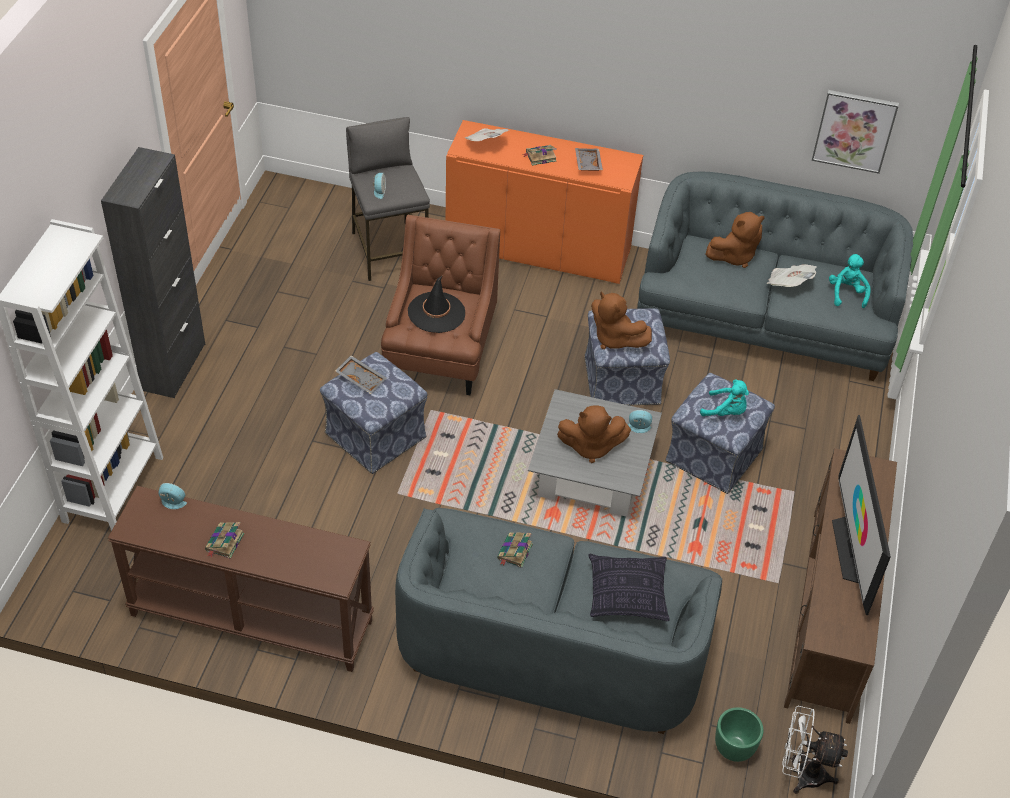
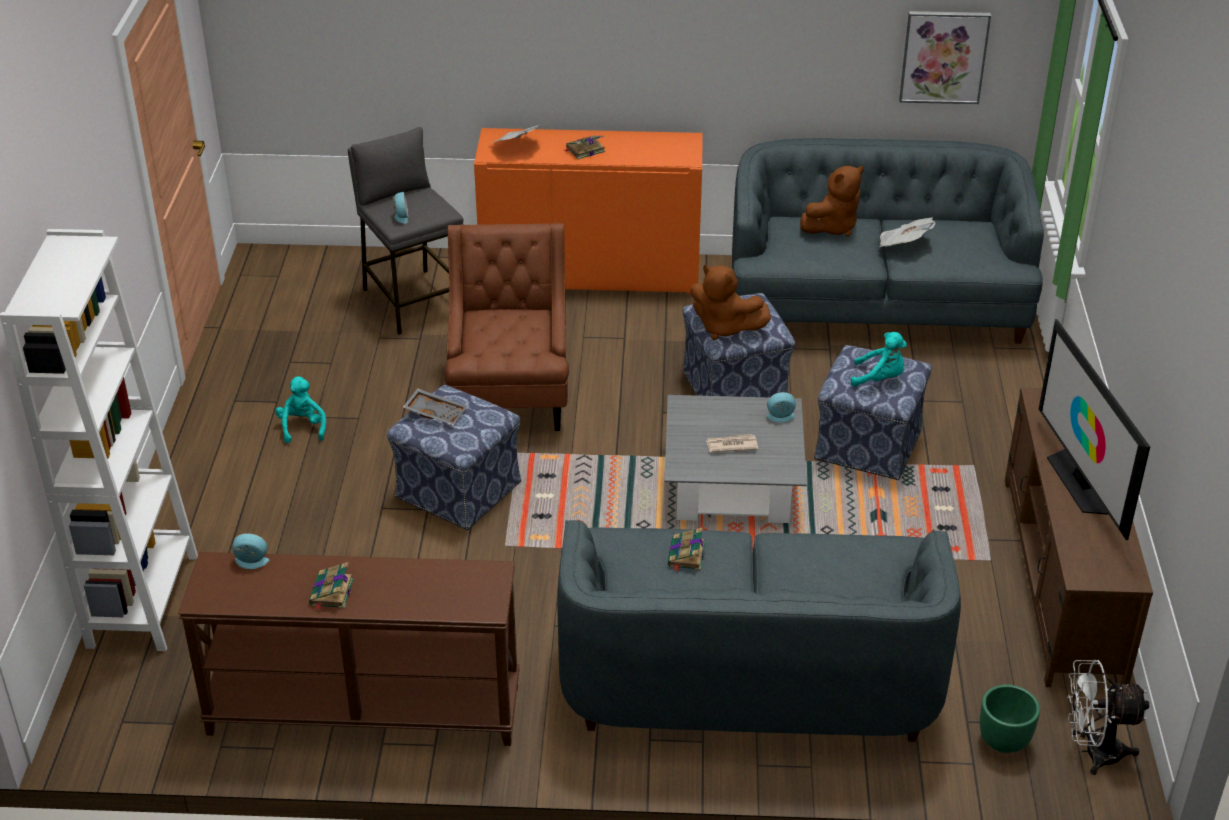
camera: 10 degrees left, 10 degrees down
(174, 367) = (183, 459): black cabinet -> none
(436, 313) = (505, 333): black hat -> none
(587, 164) = (641, 149): grey tray -> none
(591, 447) = (731, 445): brown plush toy -> newspaper
(626, 595) = (836, 576): pillow -> none
(846, 293) = (972, 244): turquoise plush toy -> turquoise plush toy (302, 427)

